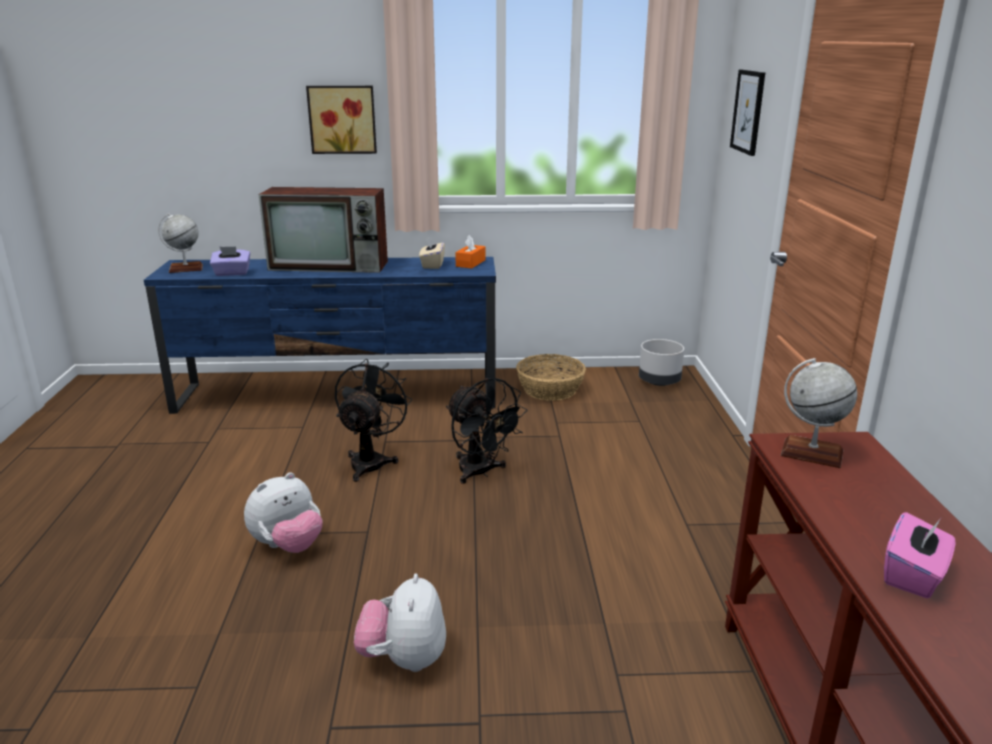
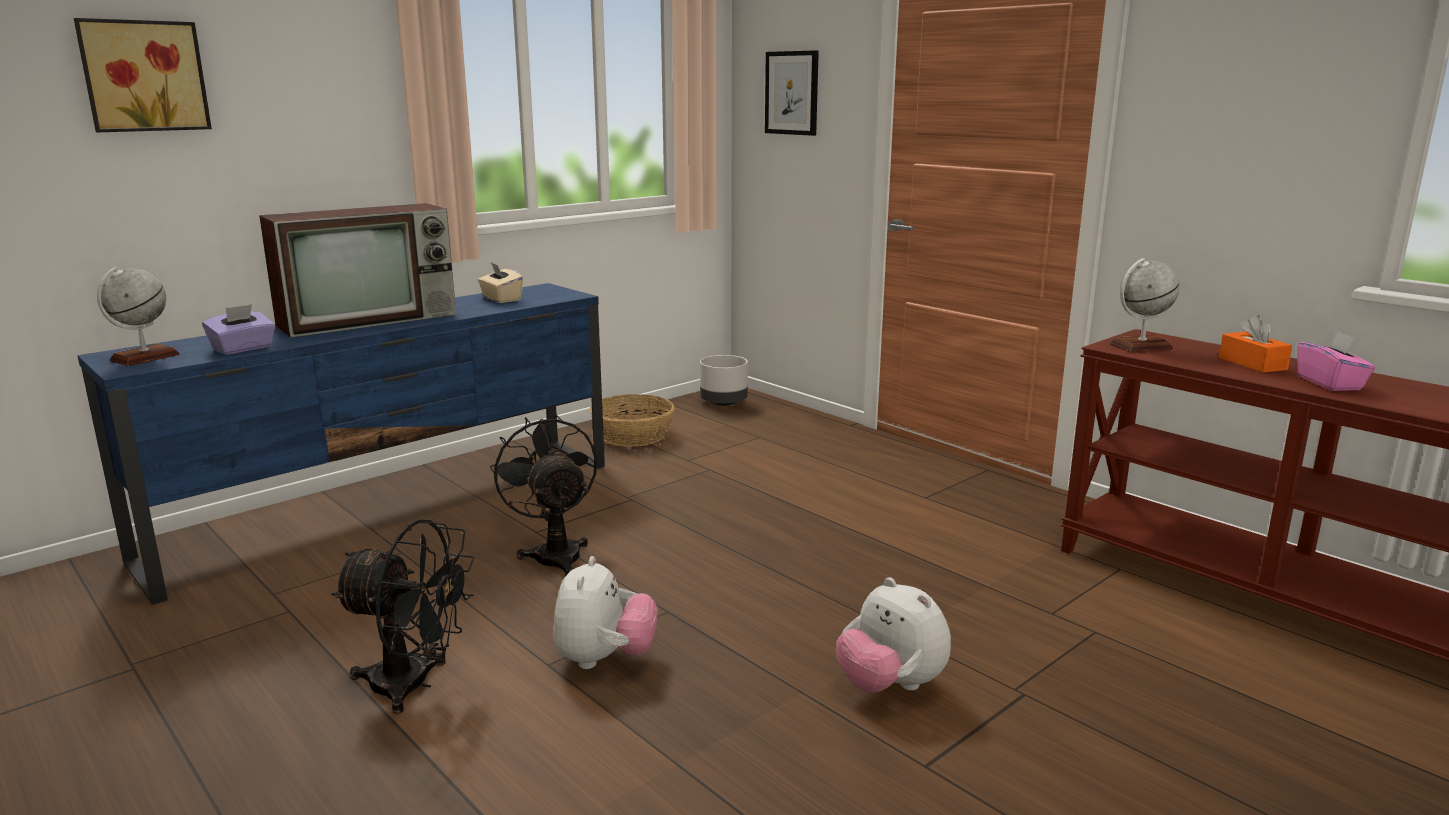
camera: 40 degrees left, 5 degrees down
(342, 119) = (329, 116): picture -> picture (143, 76)
(470, 263) = (541, 291): orange tissue box -> orange tissue box (1252, 363)
(481, 472) = (690, 522): black fan -> black fan (414, 685)

